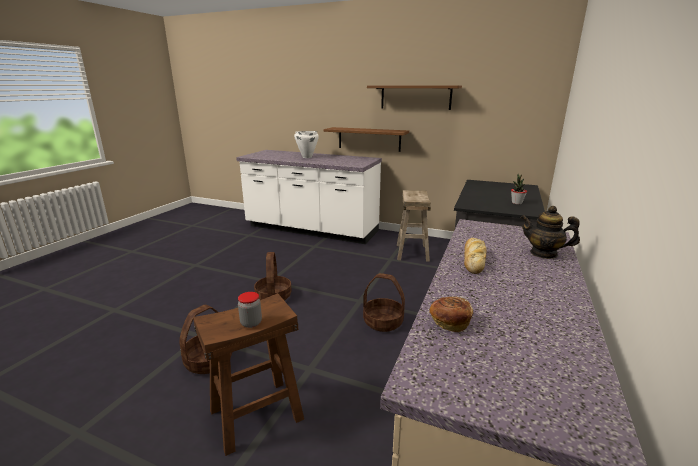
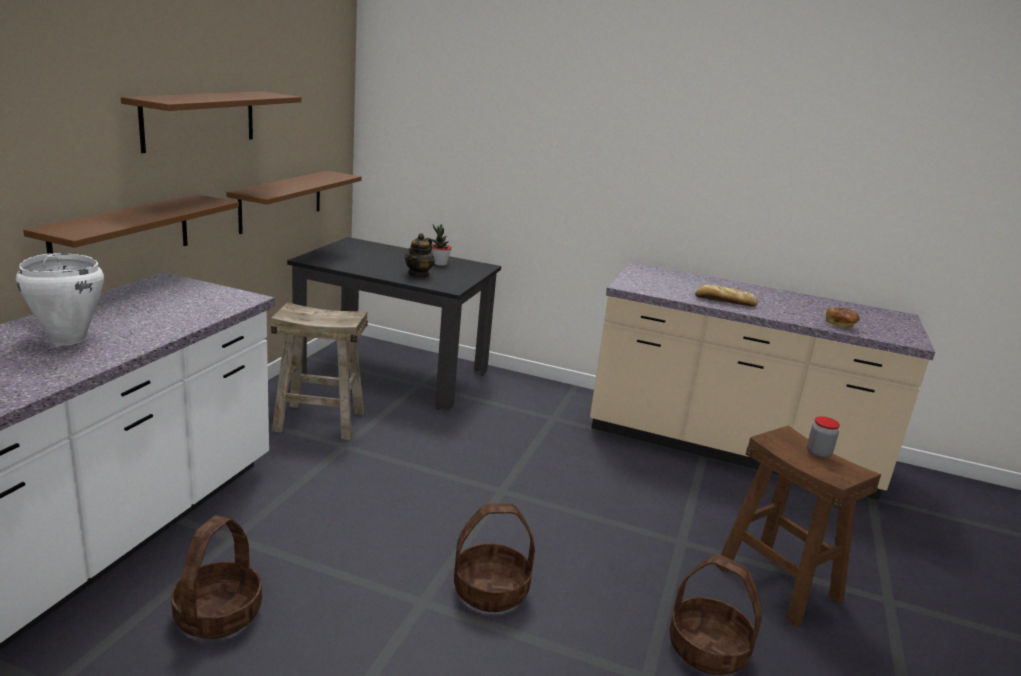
camera: 95 degrees left, 0 degrees up
(382, 322) = (559, 476): basket -> basket (218, 615)
(471, 146) = (281, 201): none -> brown shelf
(544, 253) = (692, 279): teapot -> teapot (419, 274)

